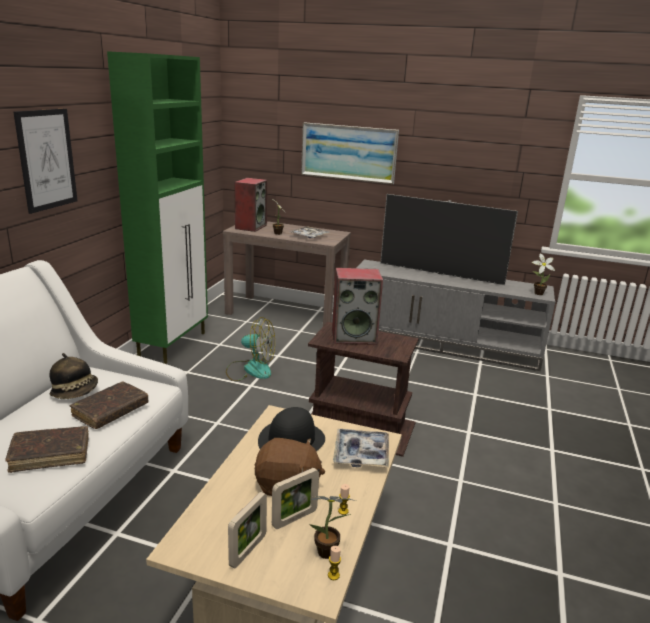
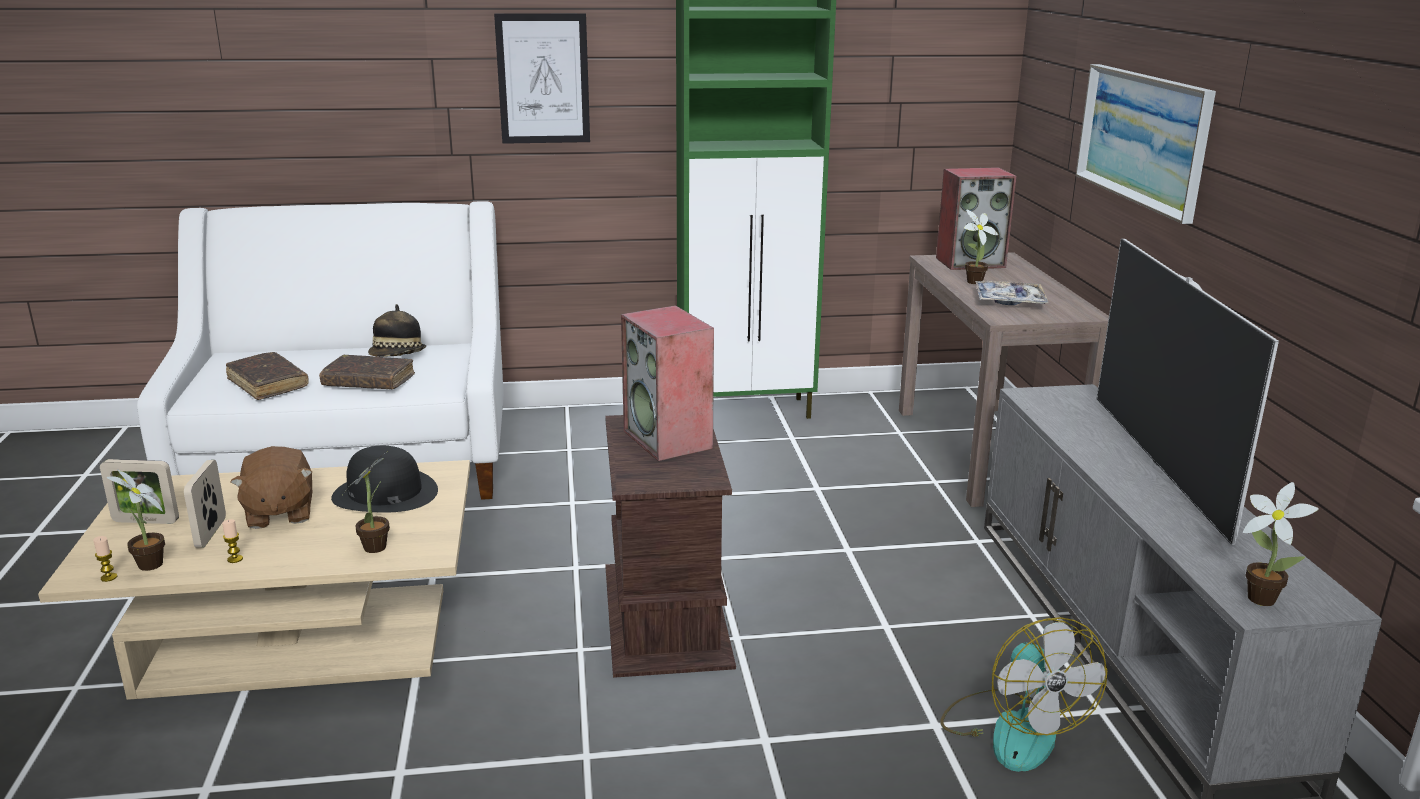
camera: 65 degrees right, 0 degrees up
(250, 369) = (744, 481): fan -> fan (1013, 729)
(294, 518) = (211, 533): picture frame -> picture frame turned 60 degrees clockwise
(361, 454) = (378, 545): tray -> potted plant

